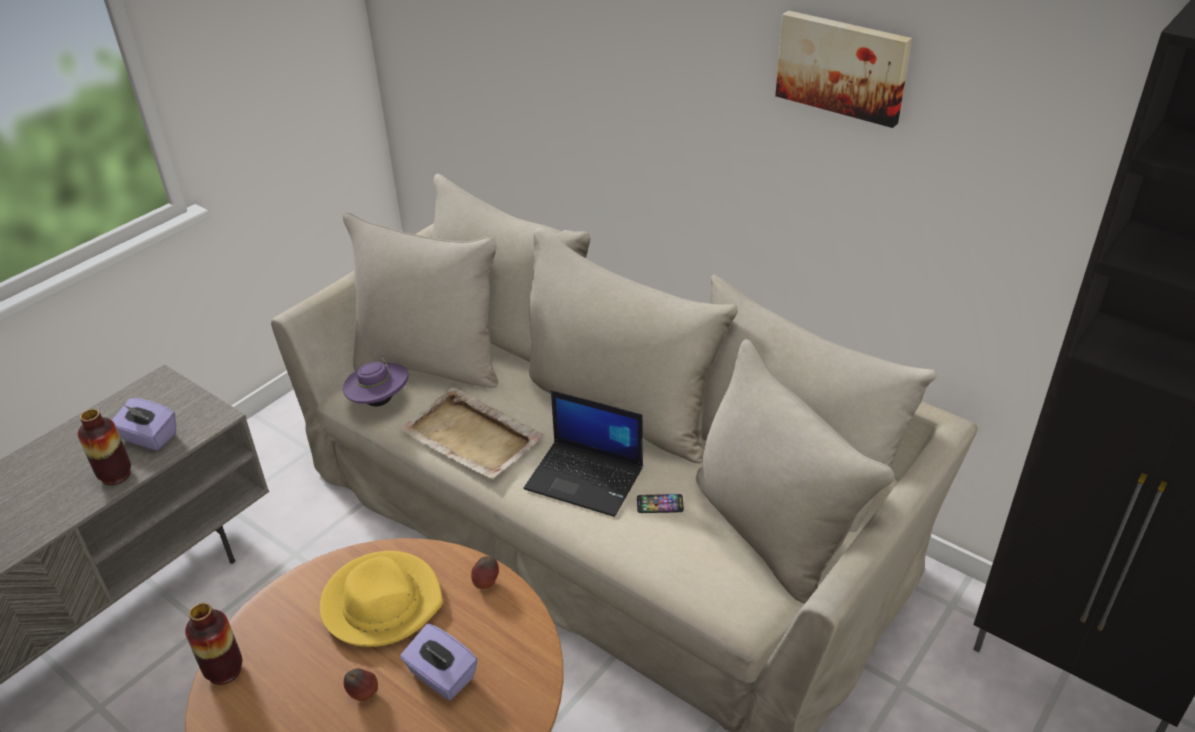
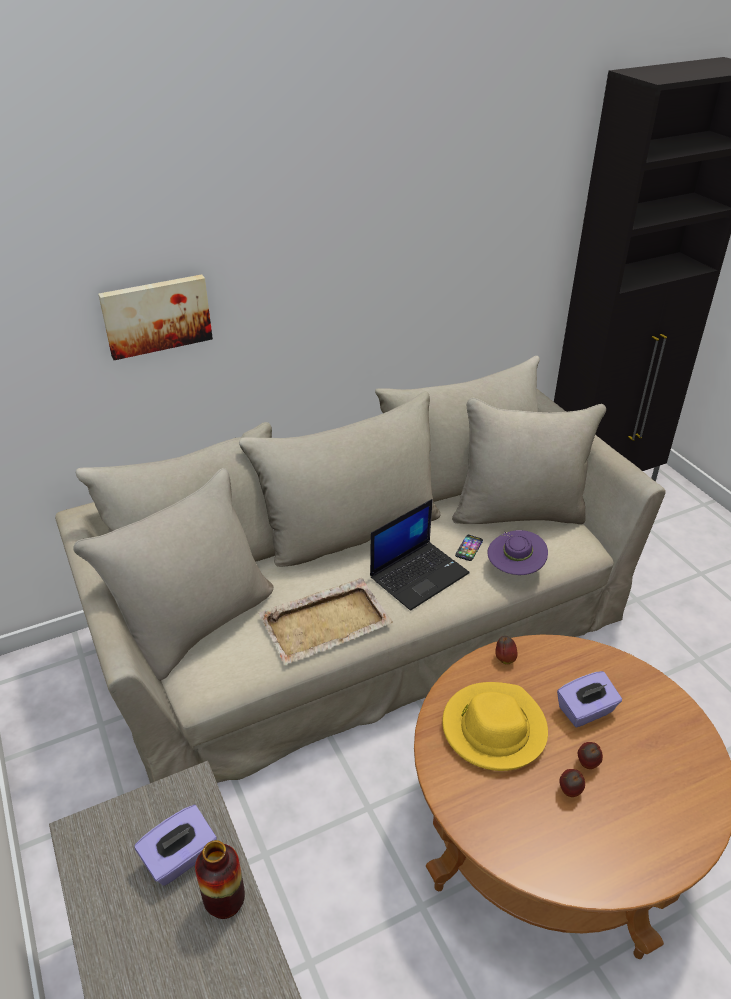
camera: 65 degrees left, 0 degrees up
(224, 671) = (523, 862): vase -> none
(321, 688) = (569, 792): none -> apple
(379, 401) = (228, 670): purple hat -> purple hat (514, 569)
(843, 66) = (418, 193): picture -> picture (156, 315)

